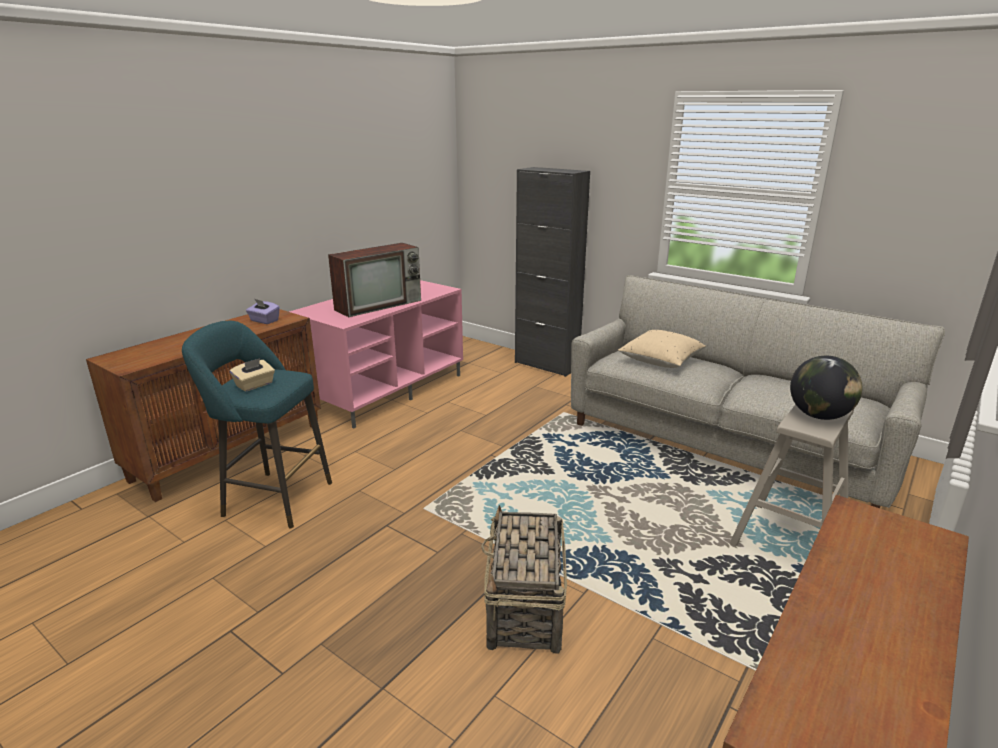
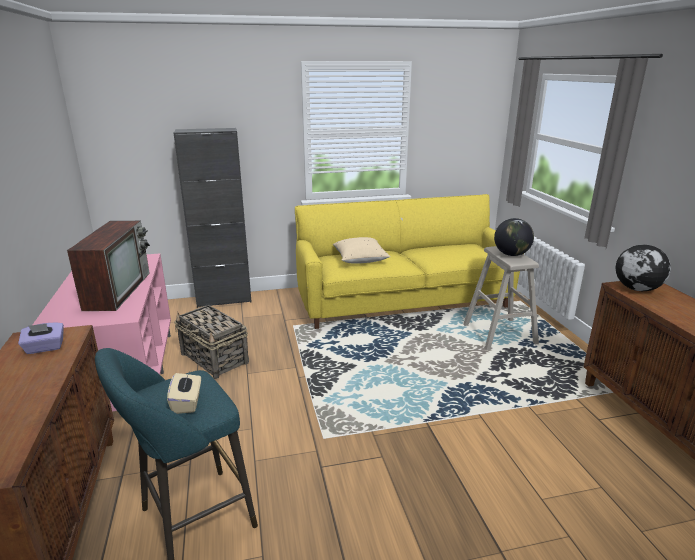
camera: 50 degrees left, 0 degrees up
(525, 608) = (475, 447): basket -> basket (215, 359)
(725, 445) = (403, 302): grey sofa -> yellow sofa
(875, 530) = (637, 289): none -> globe

